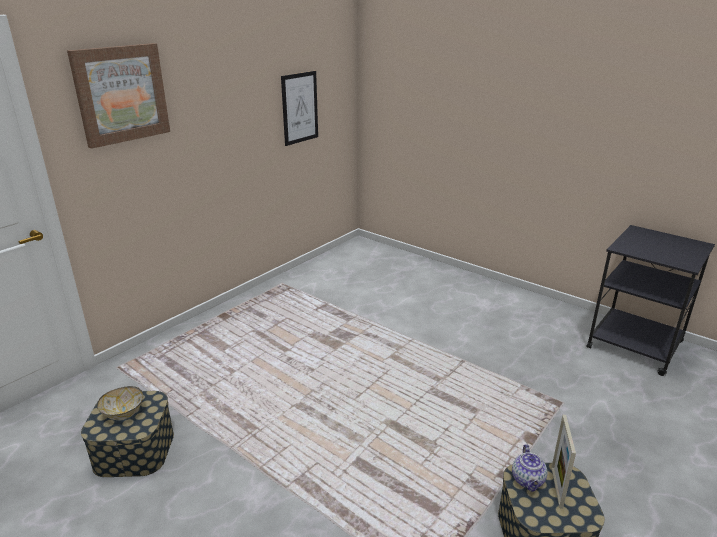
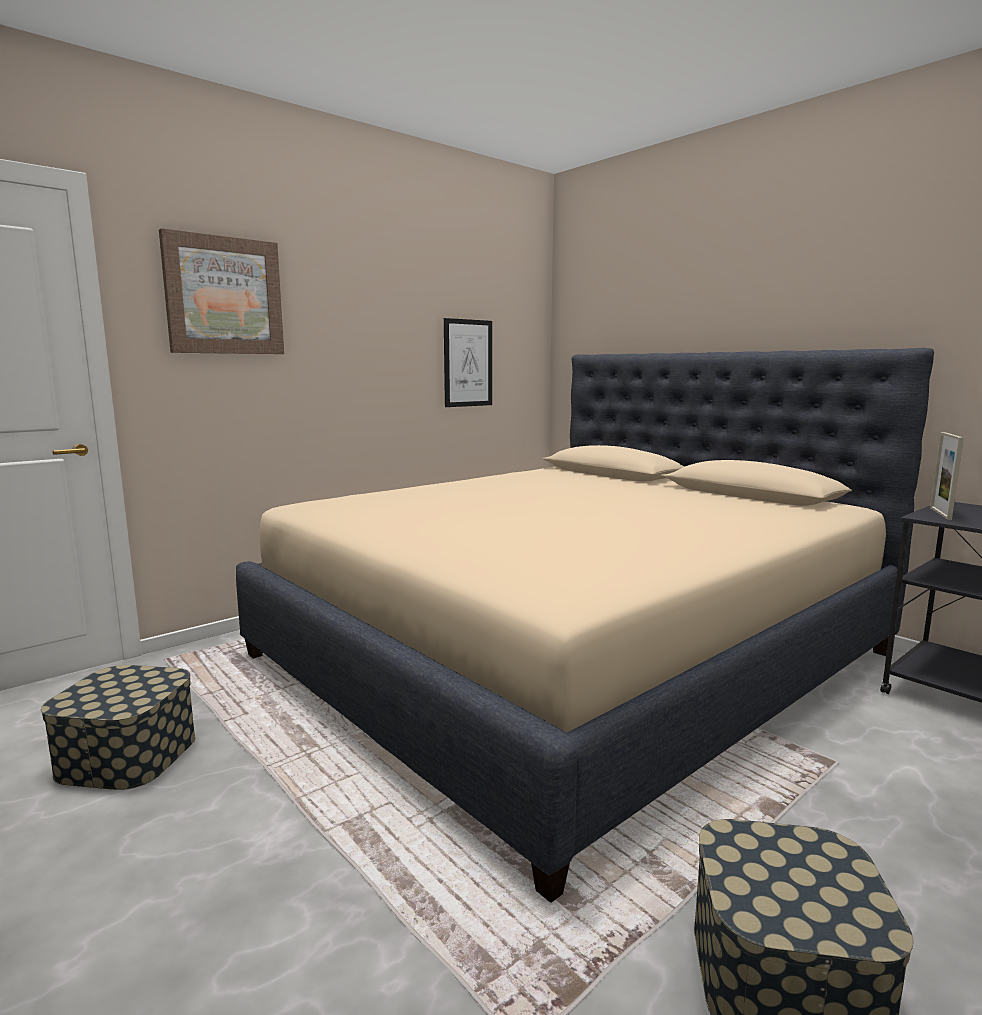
camera: 10 degrees right, 15 degrees down
(124, 413) = (118, 688): bowl -> none
(396, 334) = (570, 654): none -> beige bed
(528, 481) = (748, 850): teapot -> none
(556, 487) = (807, 867): picture frame -> picture frame (940, 513)

